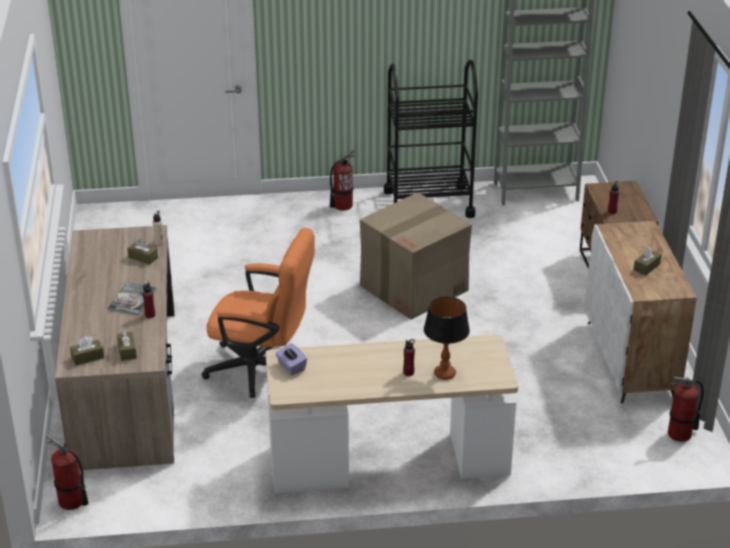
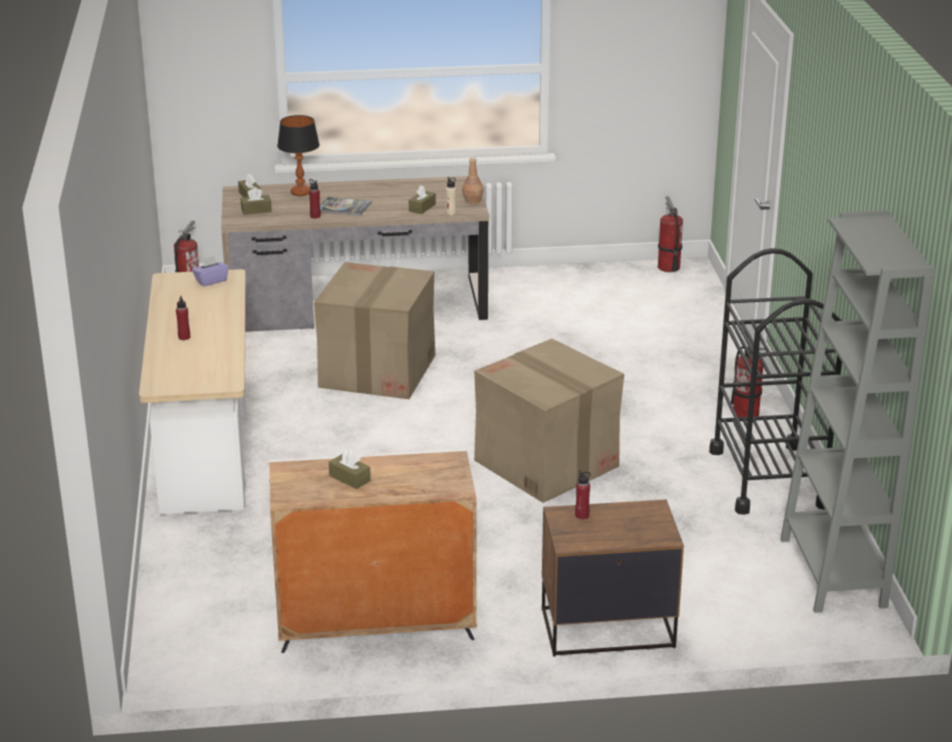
camera: 90 degrees right, 5 degrees down
(133, 232) = (472, 201): none -> brown bottle
(262, 370) = (377, 371): orange office chair -> cardboard box
(445, 374) = (175, 356): table lamp -> table lamp (300, 193)
(680, 434) = (207, 647): fire extinguisher -> fire extinguisher (668, 268)

